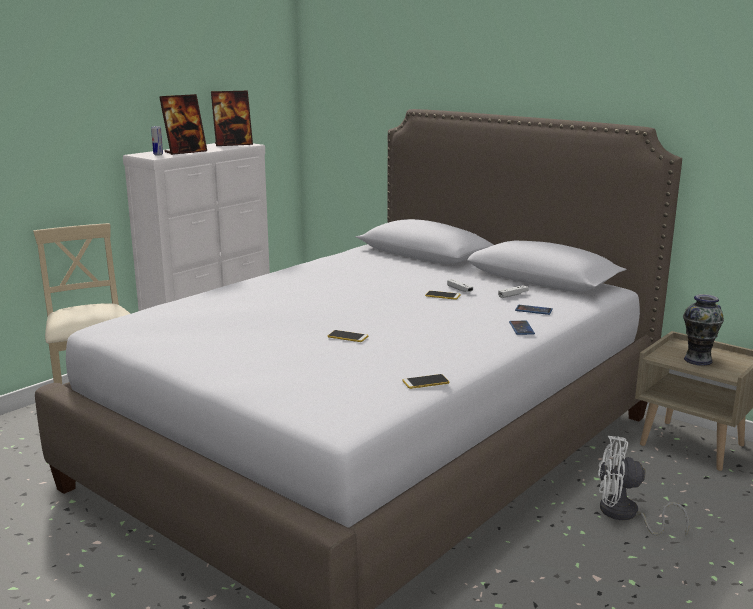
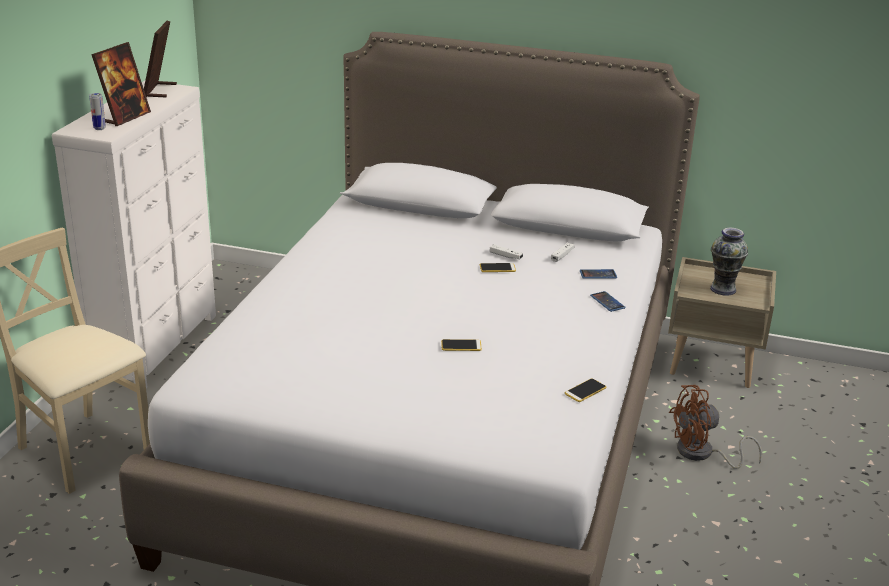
camera: 25 degrees left, 10 degrees up
(233, 144) = (160, 91): picture frame -> picture frame turned 135 degrees clockwise
(625, 515) = (702, 454): white fan -> brown fan

